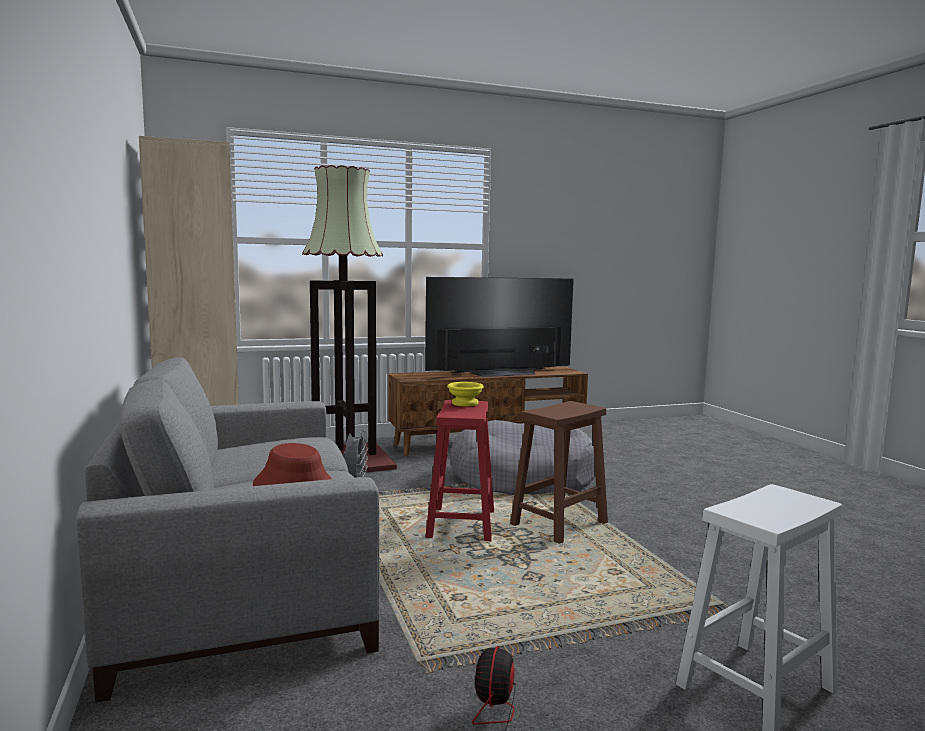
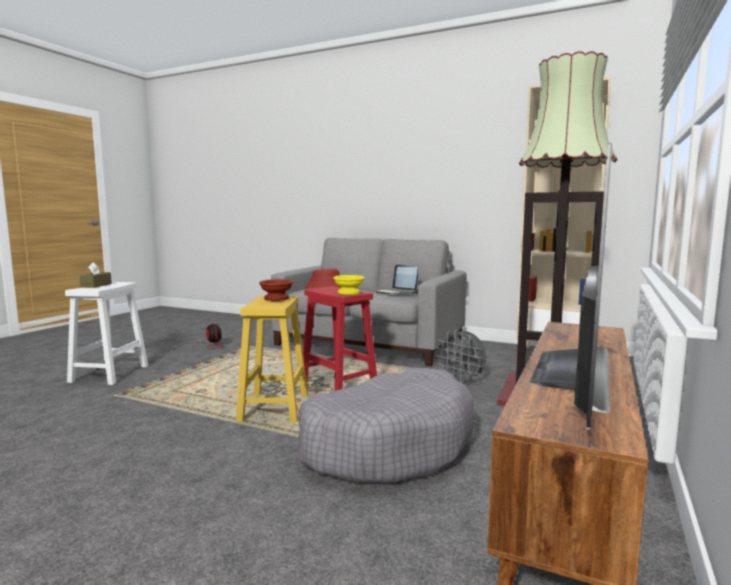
camera: 135 degrees right, 0 degrees up
(291, 441) = (396, 292): none -> laptop
(552, 411) = (275, 299): none -> brown bowl
(560, 523) = (274, 409): brown stool -> yellow stool
(788, 511) = (96, 285): none -> brown tissue box

